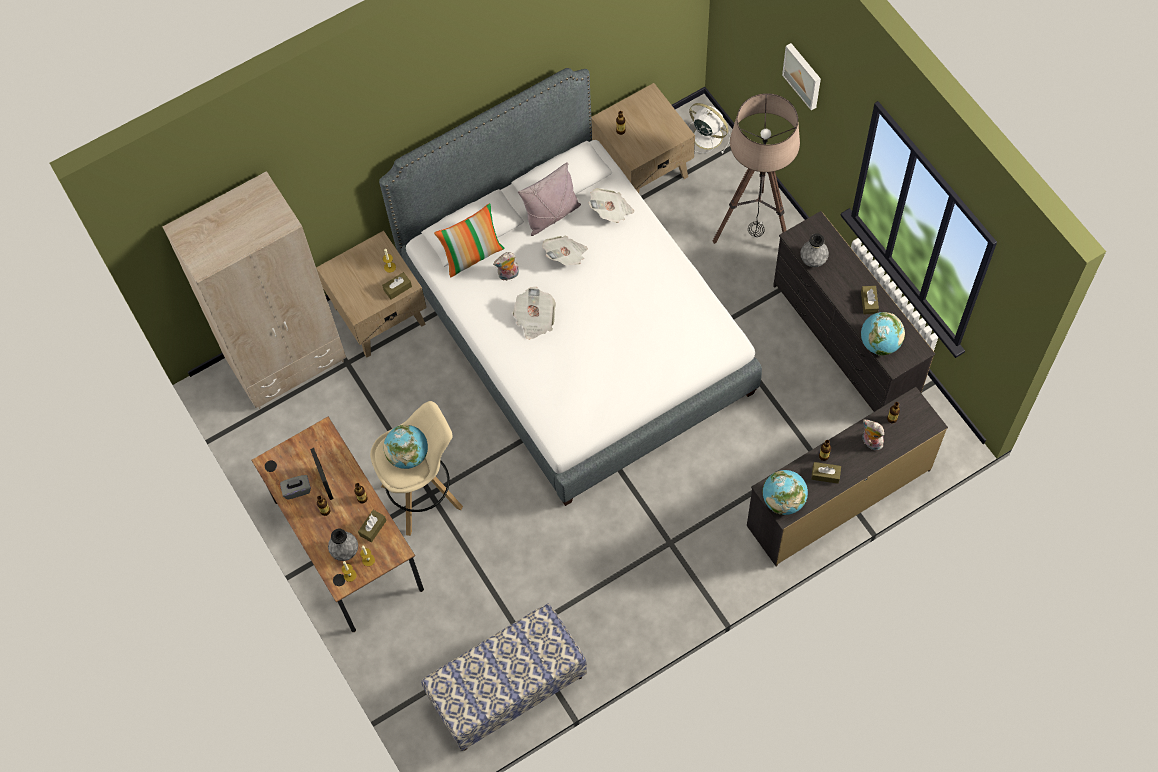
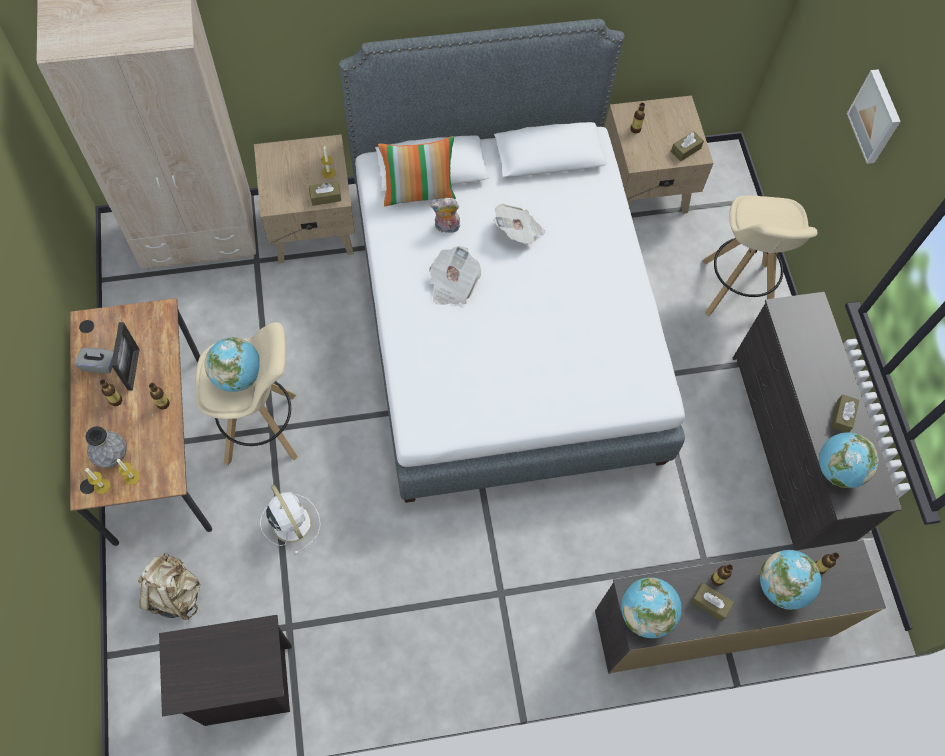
camera: 15 degrees right, 0 degrees up
(373, 528) = (157, 442): brown tissue box -> brown tissue box (685, 150)
(420, 647) = (175, 593): none -> beige backpack
(508, 689) = (244, 686): bench -> black nightstand
(551, 215) = (522, 184): purple pillow -> none
(611, 211) = (588, 204): newspaper -> none
(706, 136) = (723, 180): white fan -> white fan (290, 521)
(754, 229) = (736, 291): floor lamp -> beige stool
(813, 260) = (794, 343): grey vase -> none
(870, 442) = (781, 586): plush toy -> globe

